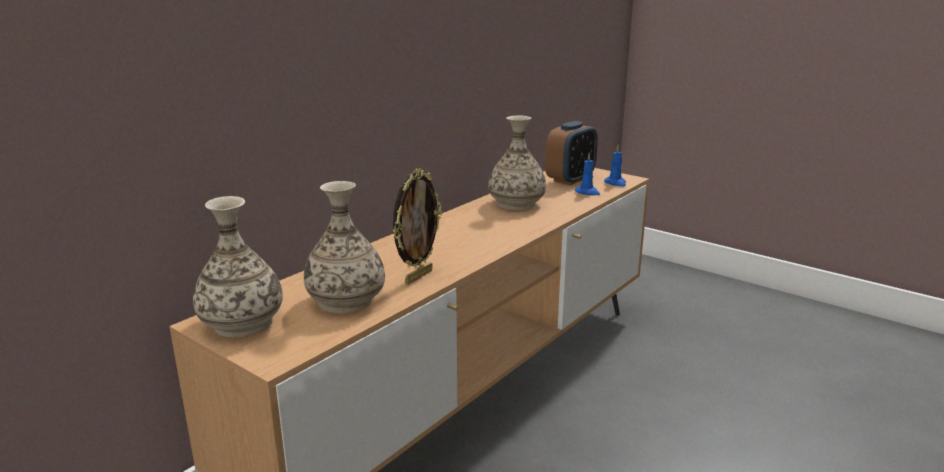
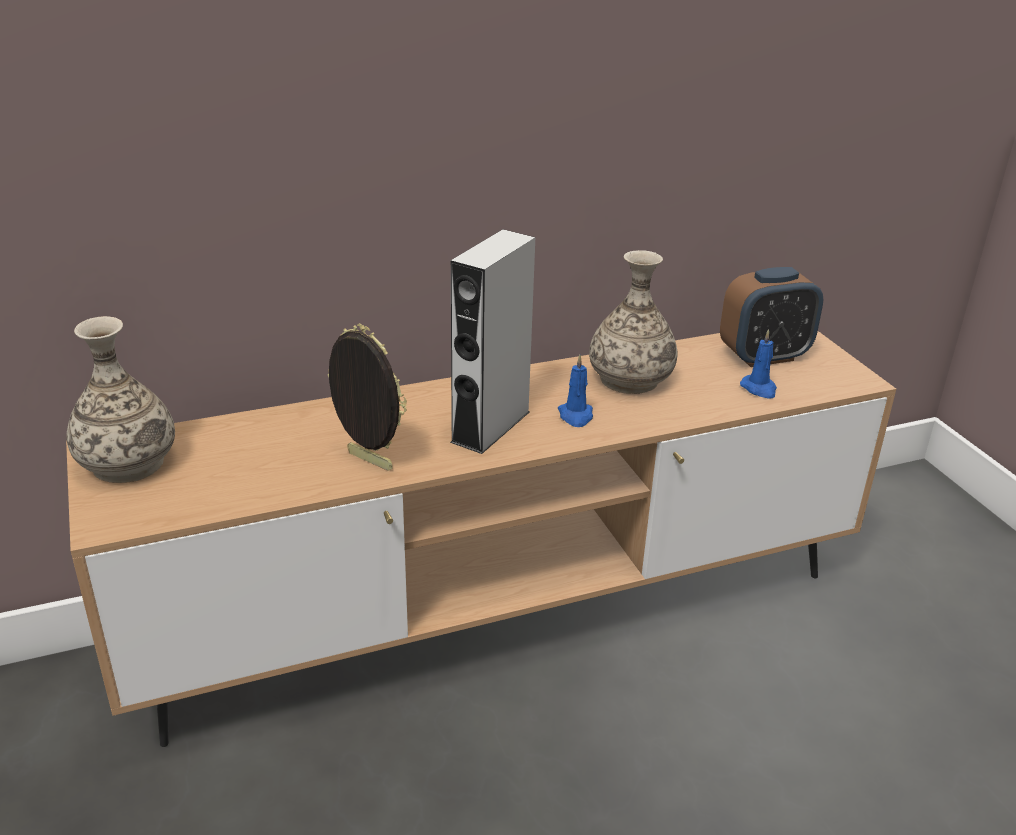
camera: 30 degrees right, 10 degrees up
(345, 300) = (254, 469): vase -> none
(418, 276) = (367, 462): picture frame -> picture frame turned 120 degrees counterclockwise
(469, 241) = (490, 426): none -> grey speaker
(615, 183) = (826, 383): blue candle -> blue candle (576, 416)

